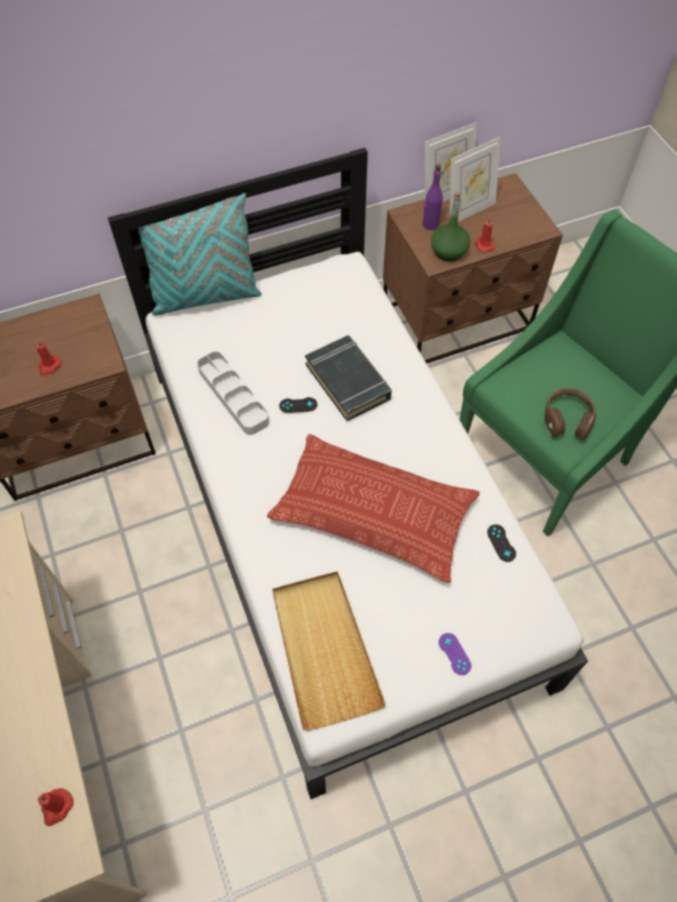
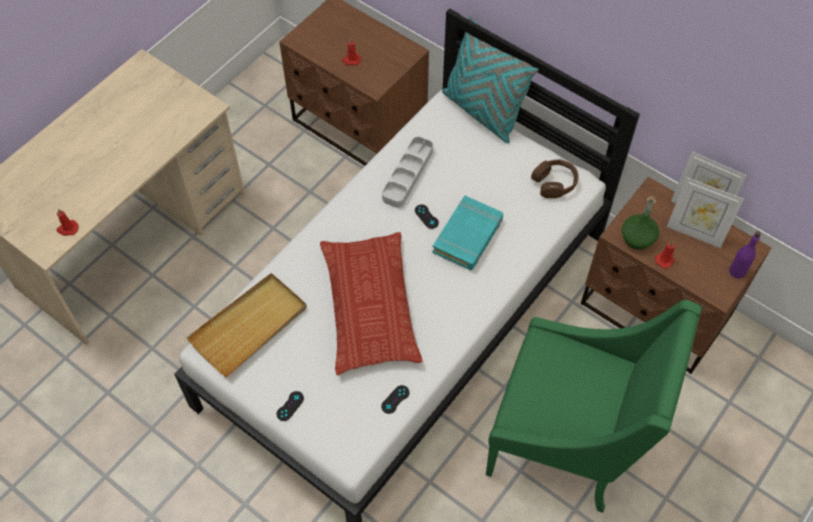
camera: 60 degrees right, 0 degrees up
(348, 381) = (468, 236): black book -> turquoise book
(430, 224) = (656, 212): purple bottle -> purple bottle (737, 271)
(454, 654) = (290, 406): purple game controller -> black game controller
(567, 419) = (541, 401): brown headphones -> brown headphones (554, 183)

